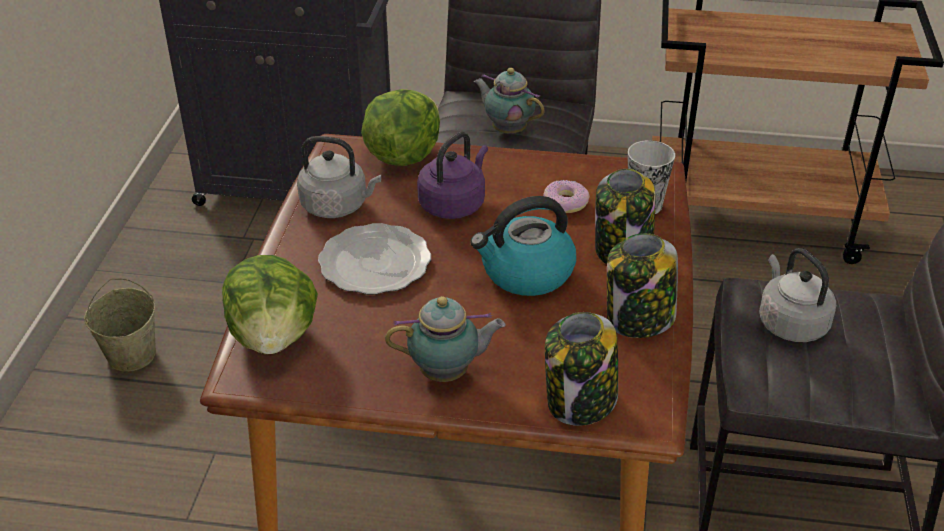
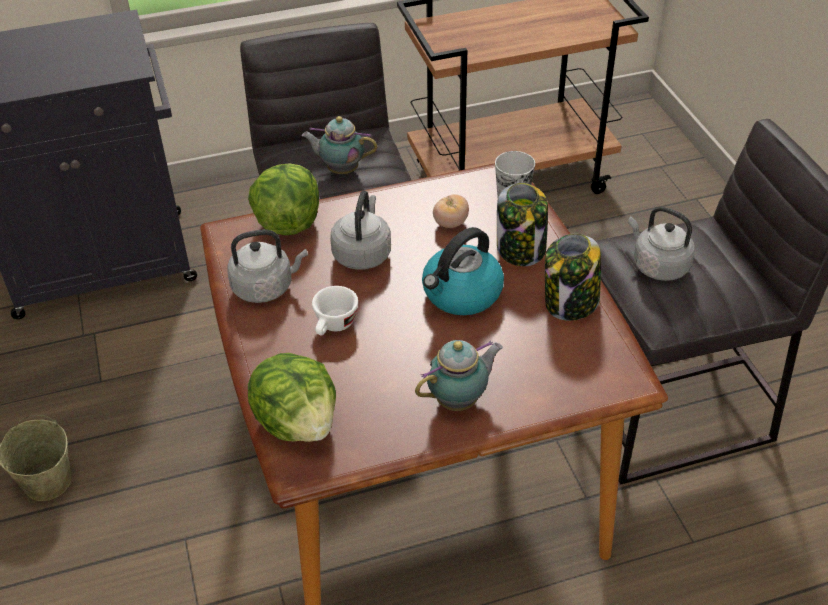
camera: 25 degrees left, 5 degrees up
(375, 262) = (334, 326): plate -> white cup
(454, 204) = (362, 253): purple kettle -> grey kettle
(565, 203) = (450, 223): donut -> tomato
(580, 401) = (573, 385): jar -> none

